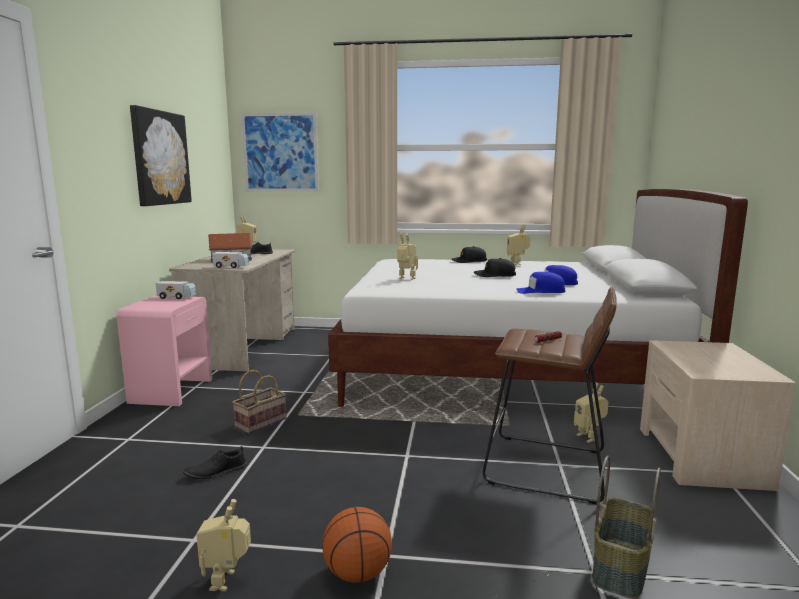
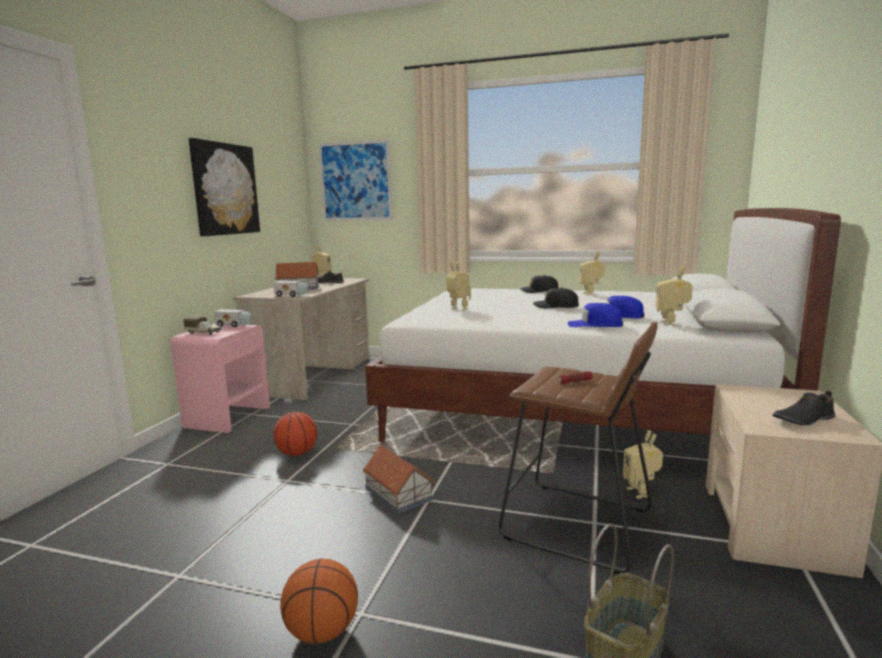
camera: 10 degrees right, 0 degrees up
(151, 305) = (204, 333): none -> toy truck
(215, 471) = (231, 503): black shoe -> black shoe (803, 419)
(227, 580) = (190, 625): toy robot -> toy robot (671, 323)
(261, 422) = (297, 453): basket -> basketball
(376, 451) = (398, 493): none -> toy house

